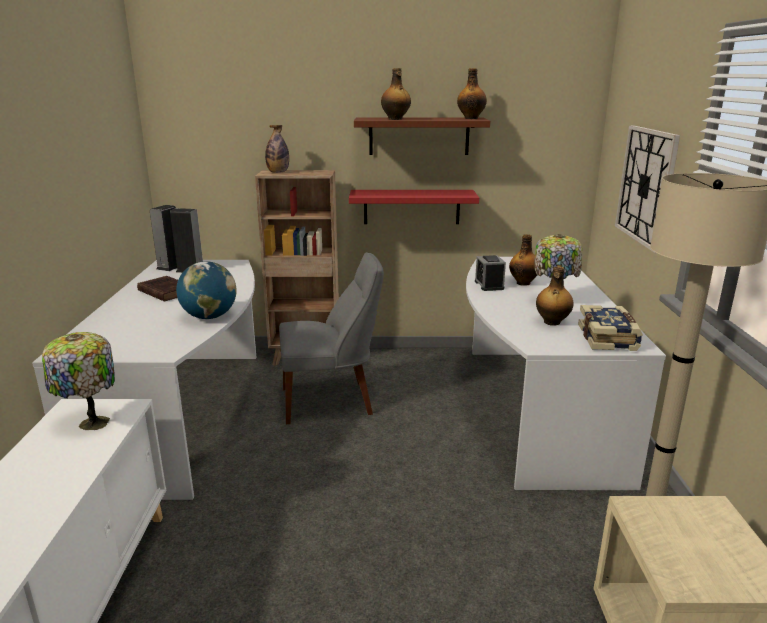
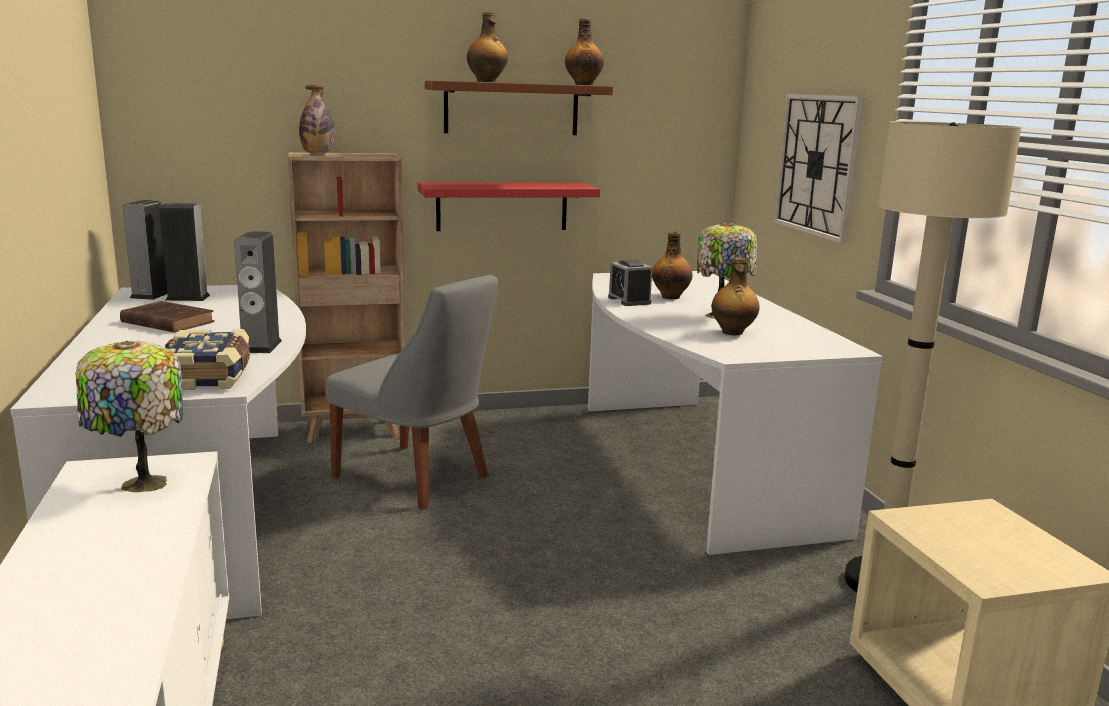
camera: 15 degrees left, 5 degrees down
(209, 317) = (261, 346): globe -> speaker
(331, 401) = (417, 479): grey chair -> grey chair turned 60 degrees clockwise
(608, 338) = (809, 344): book -> book (210, 376)

